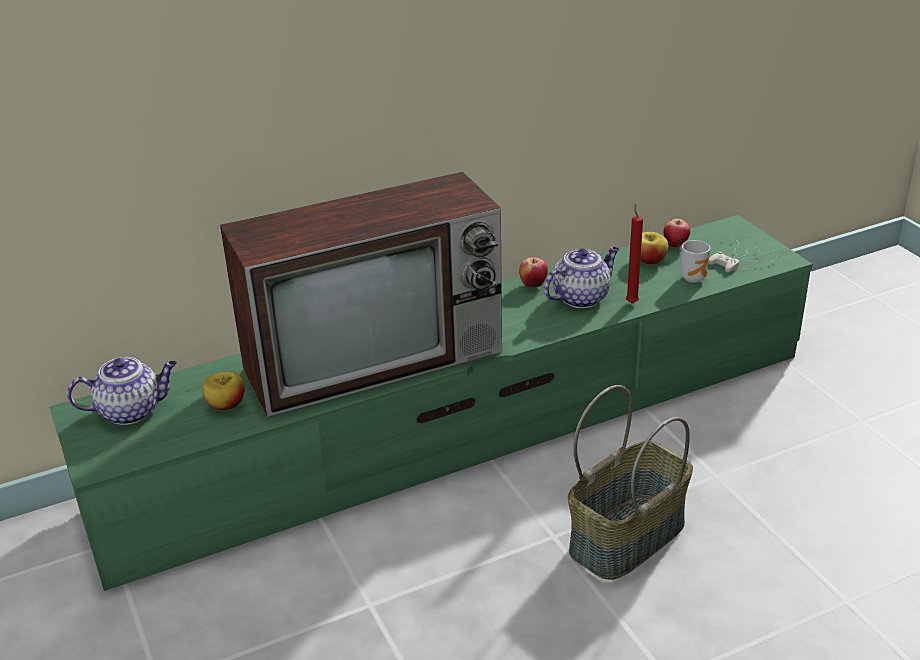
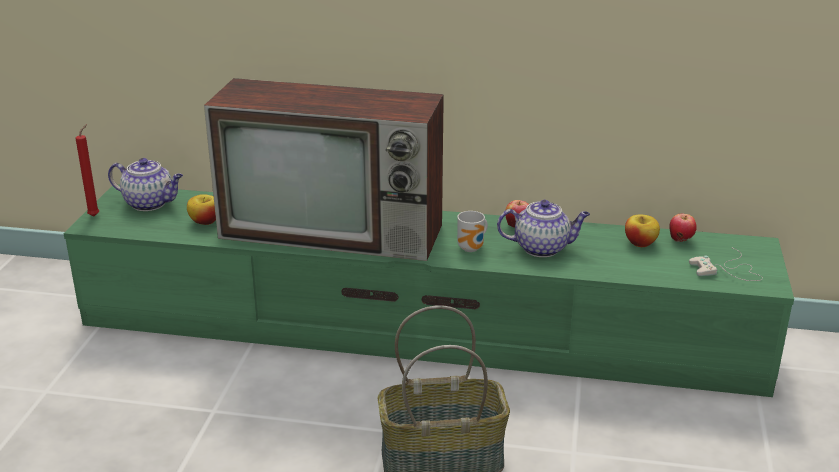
camera: 35 degrees right, 5 degrees down
(631, 302) = (579, 266): red candle -> red candle (95, 215)
(694, 278) = (661, 269): mug -> mug (472, 248)

